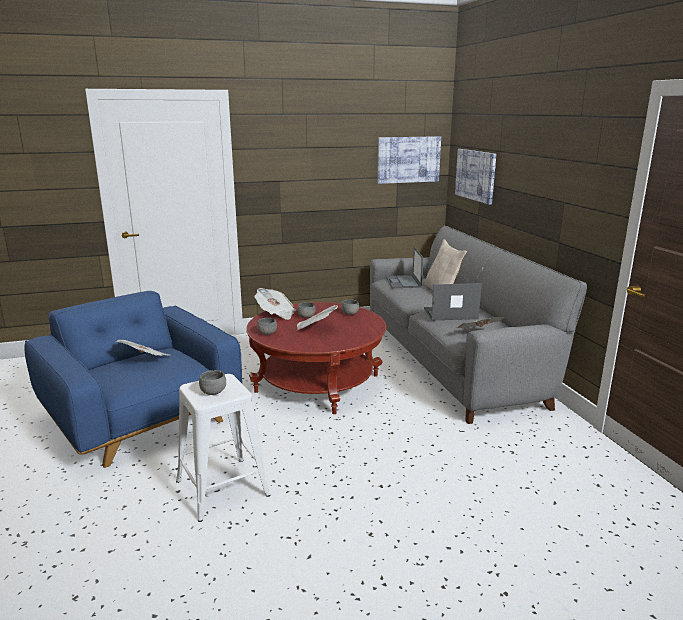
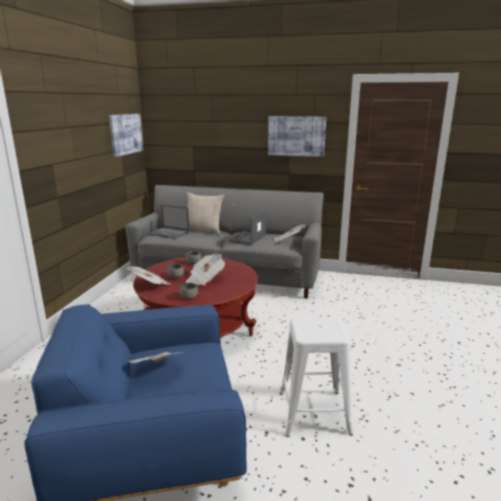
camera: 60 degrees left, 0 degrees up
(213, 392) = (324, 329): grey bowl -> none
(475, 175) = (187, 141): picture -> picture (296, 136)

